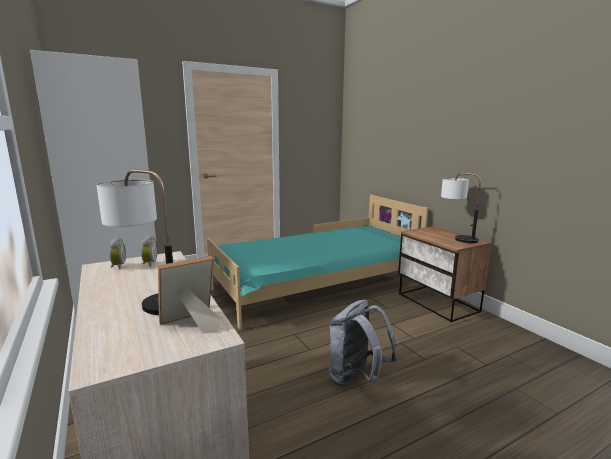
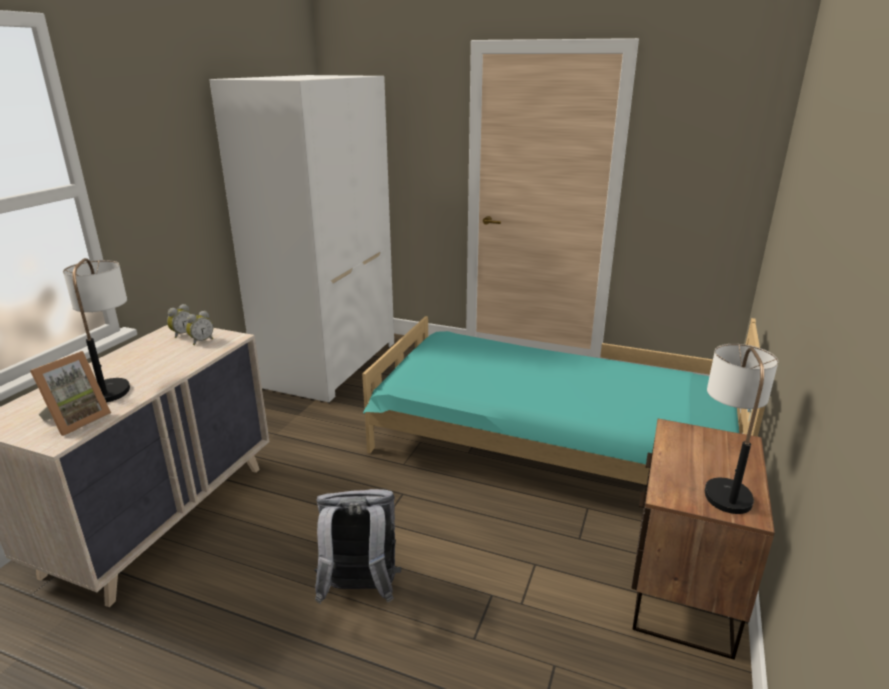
camera: 50 degrees right, 10 degrees up
(190, 324) = (76, 419): picture frame -> picture frame turned 105 degrees clockwise

